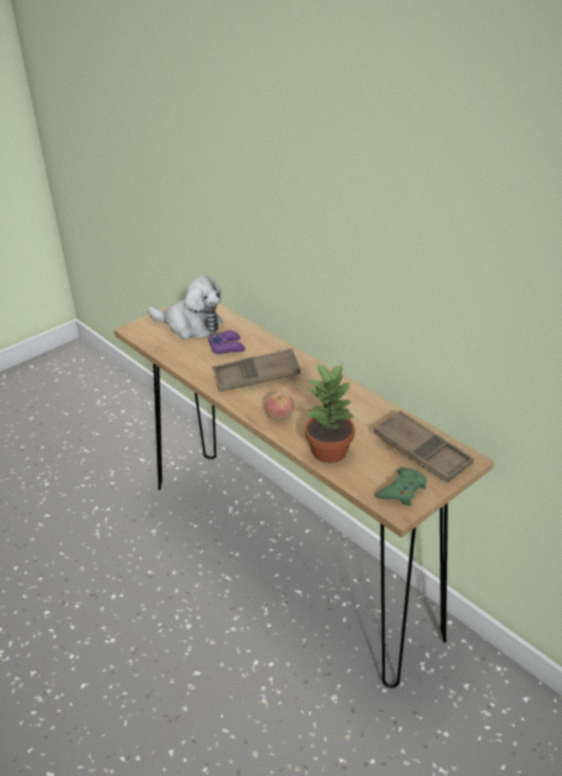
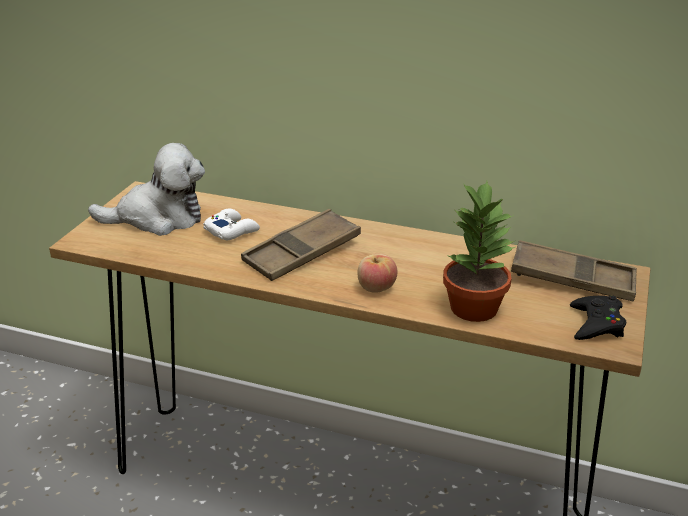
camera: 30 degrees left, 5 degrees down
(227, 347) = (231, 230): purple game controller -> white game controller
(402, 490) = (596, 324): green game controller -> black game controller

